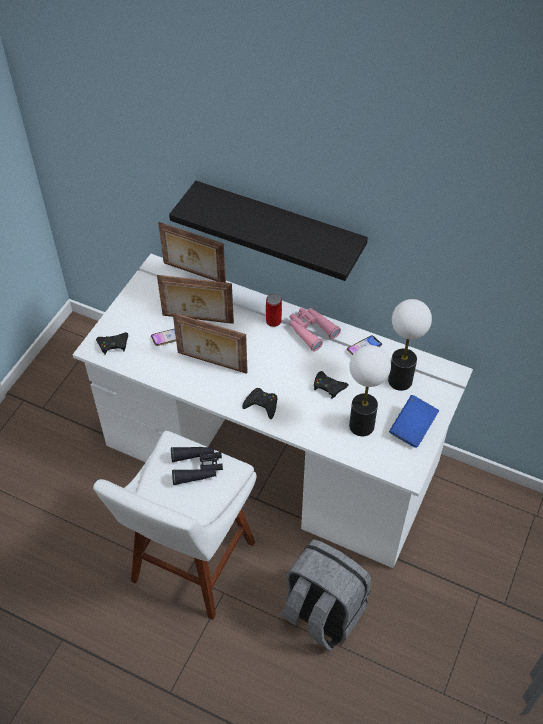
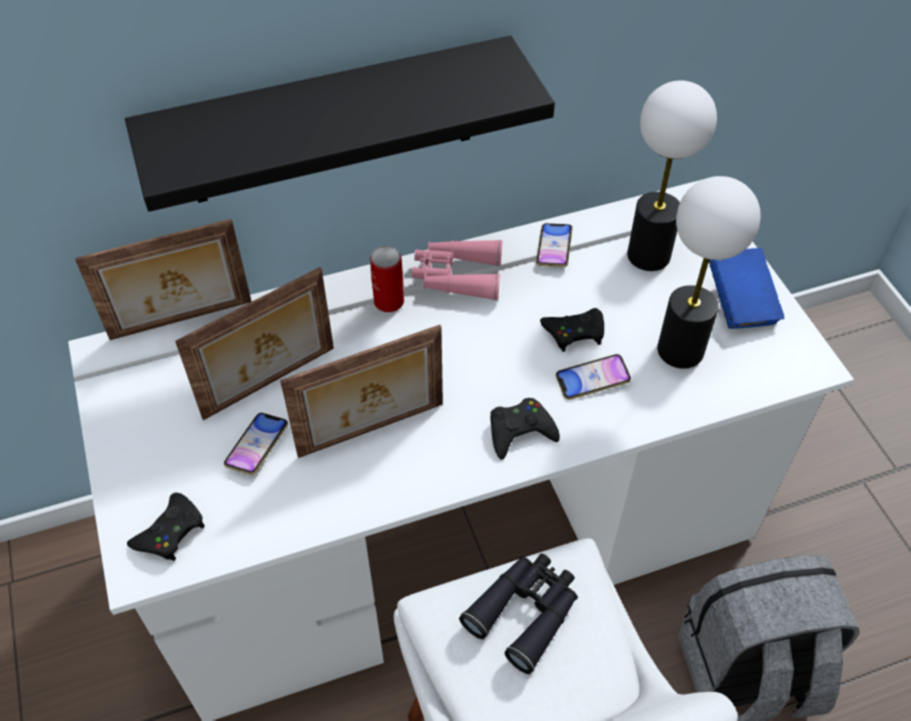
camera: 45 degrees left, 0 degrees up
(312, 409) = (592, 380): none -> phone

